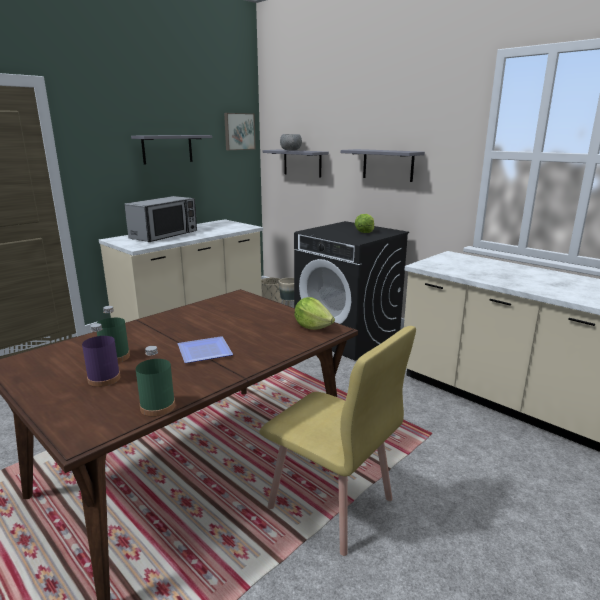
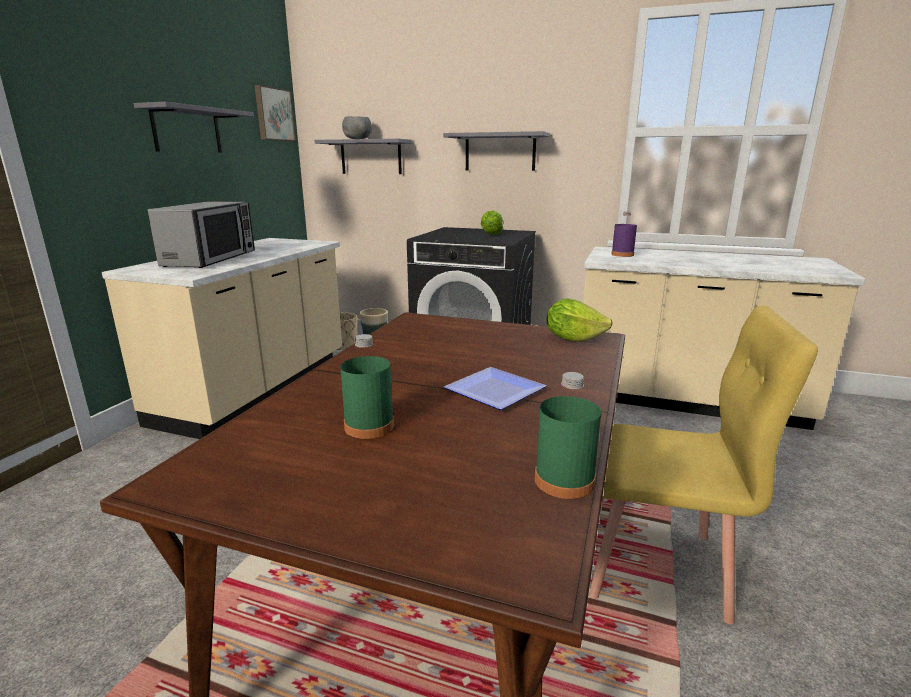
camera: 25 degrees left, 0 degrees up
(104, 379) = (406, 462): purple bottle -> purple bottle (622, 254)

